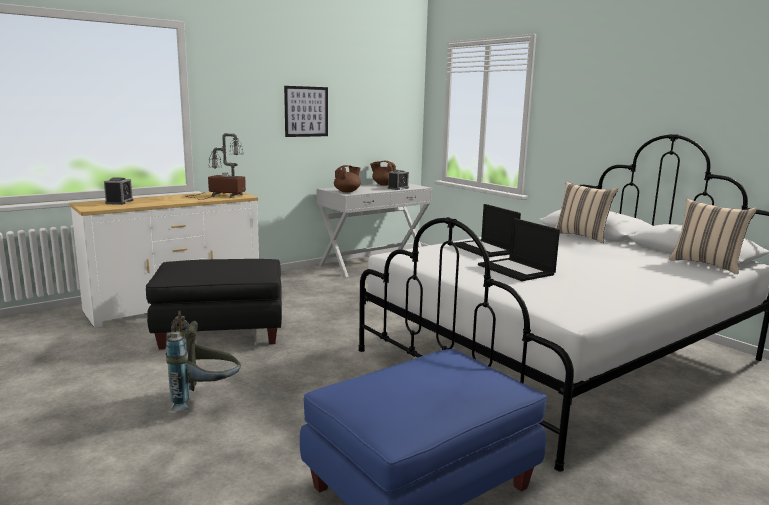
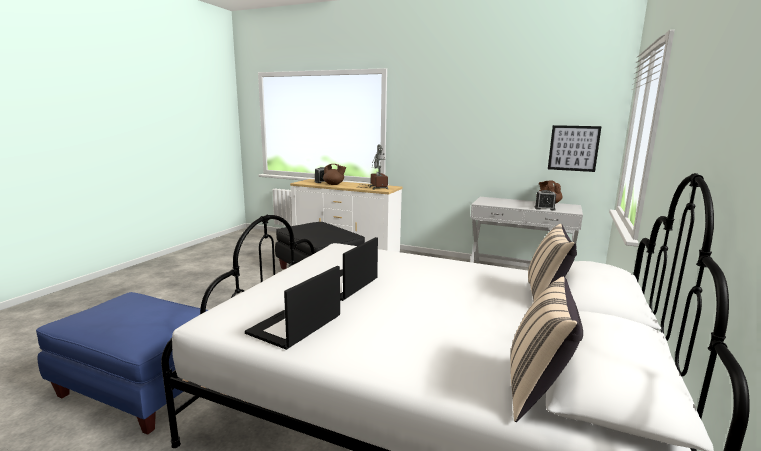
camera: 60 degrees right, 0 degrees up
(205, 399) = (229, 296): grey backpack -> none
(306, 111) = (477, 131): picture -> picture (573, 148)
(347, 191) = (488, 202): brown teapot -> brown teapot (334, 184)
(485, 249) = (403, 266): laptop -> laptop (295, 325)

